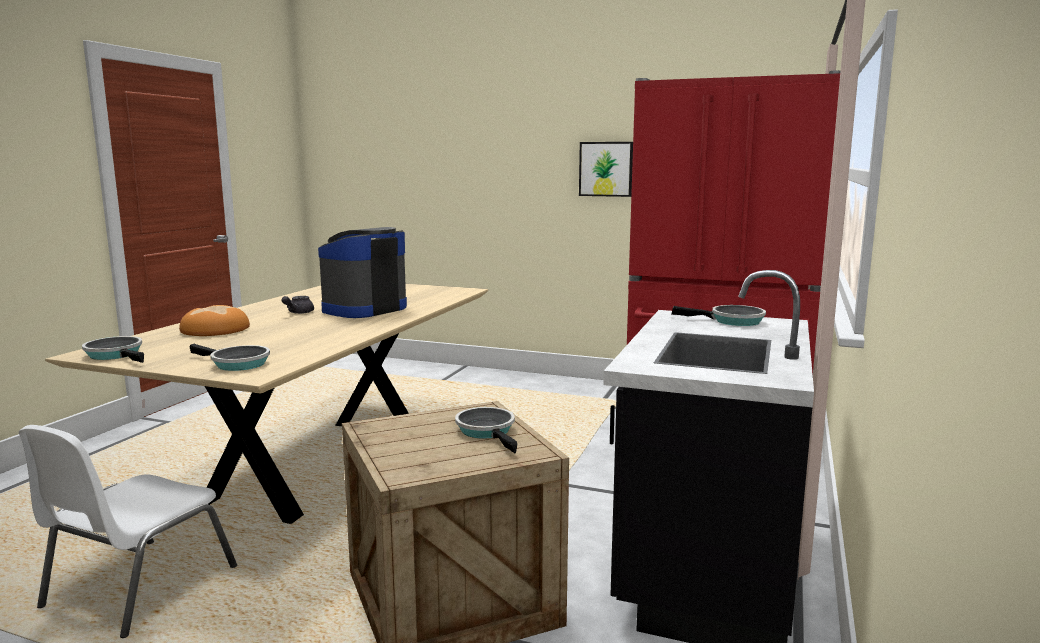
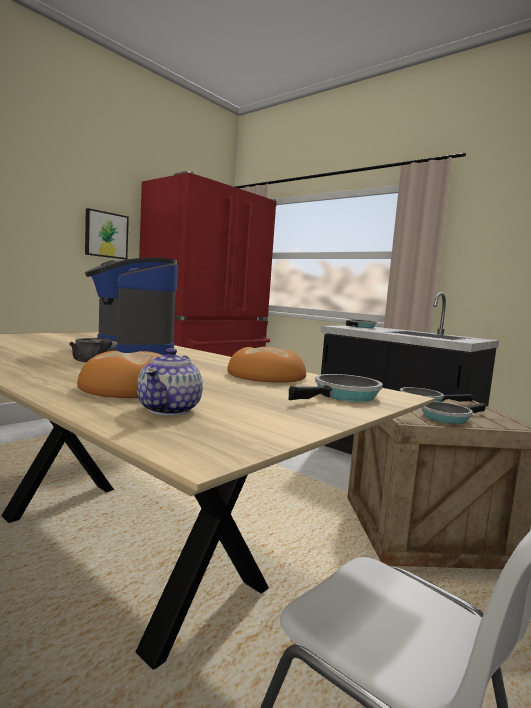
camera: 70 degrees left, 5 degrees down
(116, 355) = (237, 433): frying pan -> frying pan (447, 417)
(163, 341) = (170, 409): none -> teapot
(300, 343) = (266, 376): none -> bread

